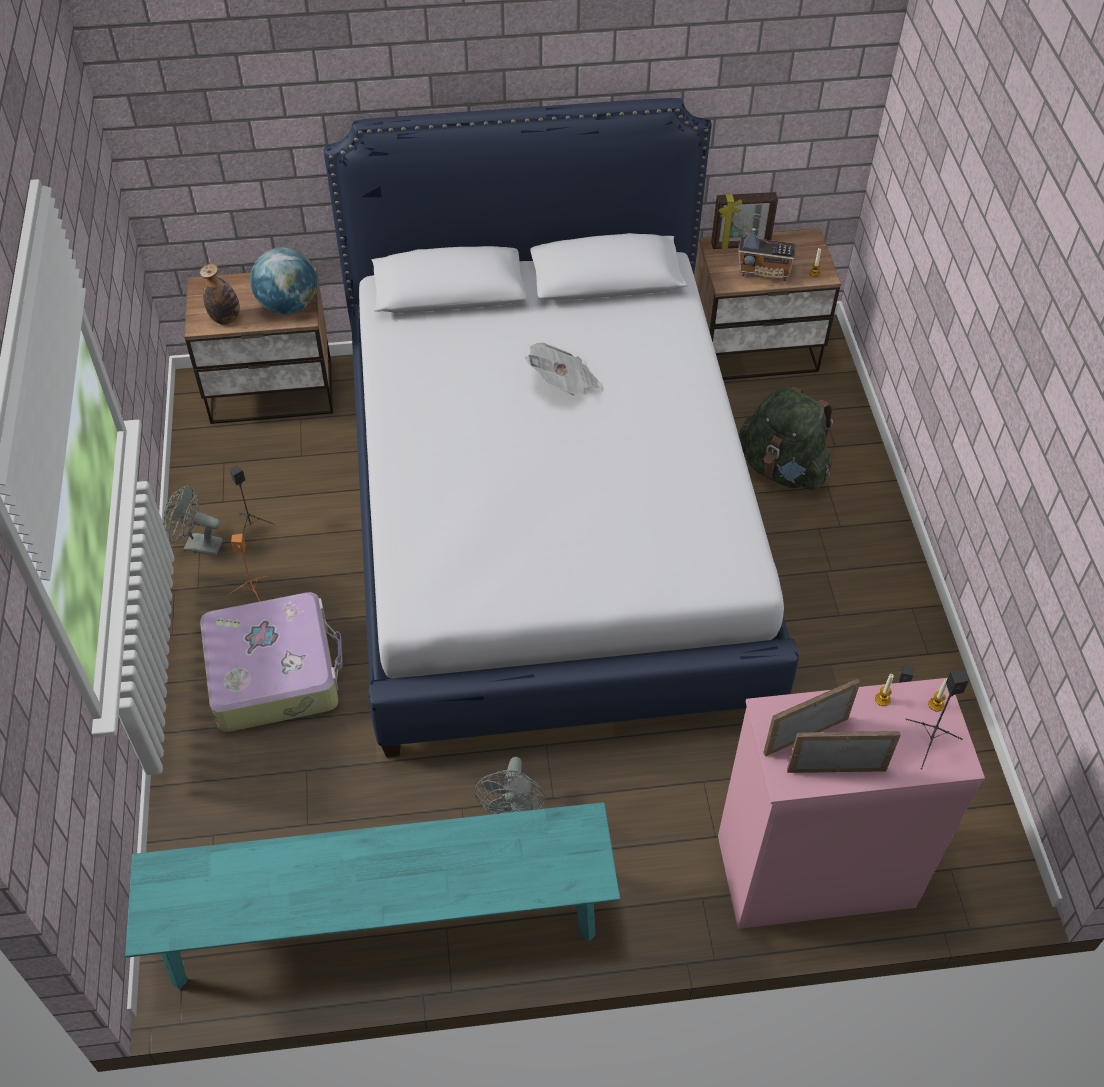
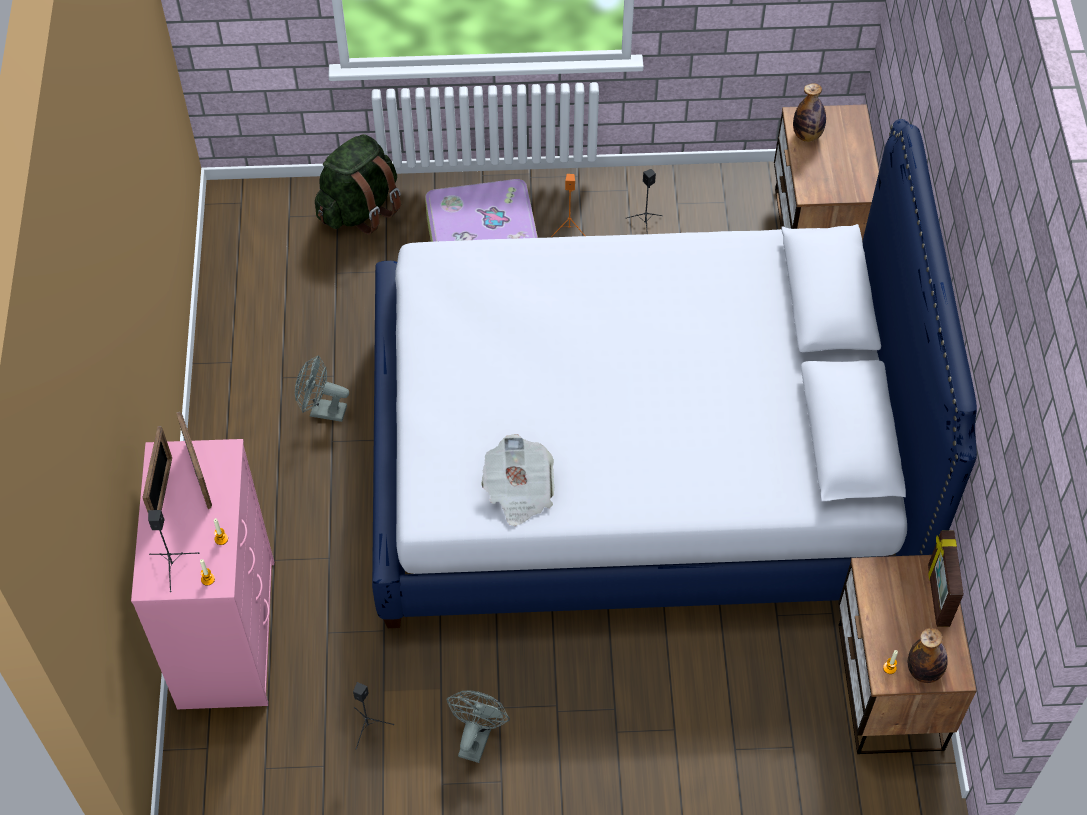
camera: 95 degrees right, 5 degrees up
(197, 545) = (626, 188): grey fan -> grey fan (476, 737)
(288, 305) = (826, 181): globe -> none
(384, 925) = (241, 322): turquoise bench -> none
(564, 384) = (687, 386): newspaper -> newspaper (518, 491)
(764, 271) = (891, 614): radio -> none
(782, 469) = (701, 687): green backpack -> green backpack (360, 209)
(811, 255) = (923, 671): none -> bottle

